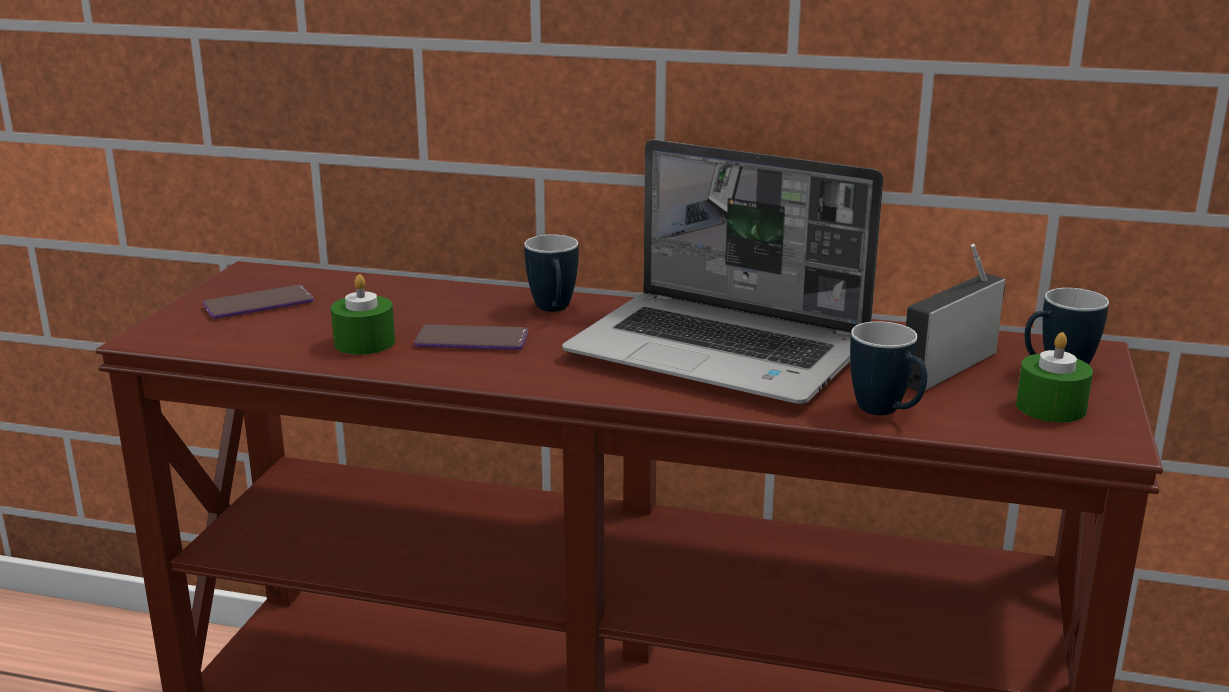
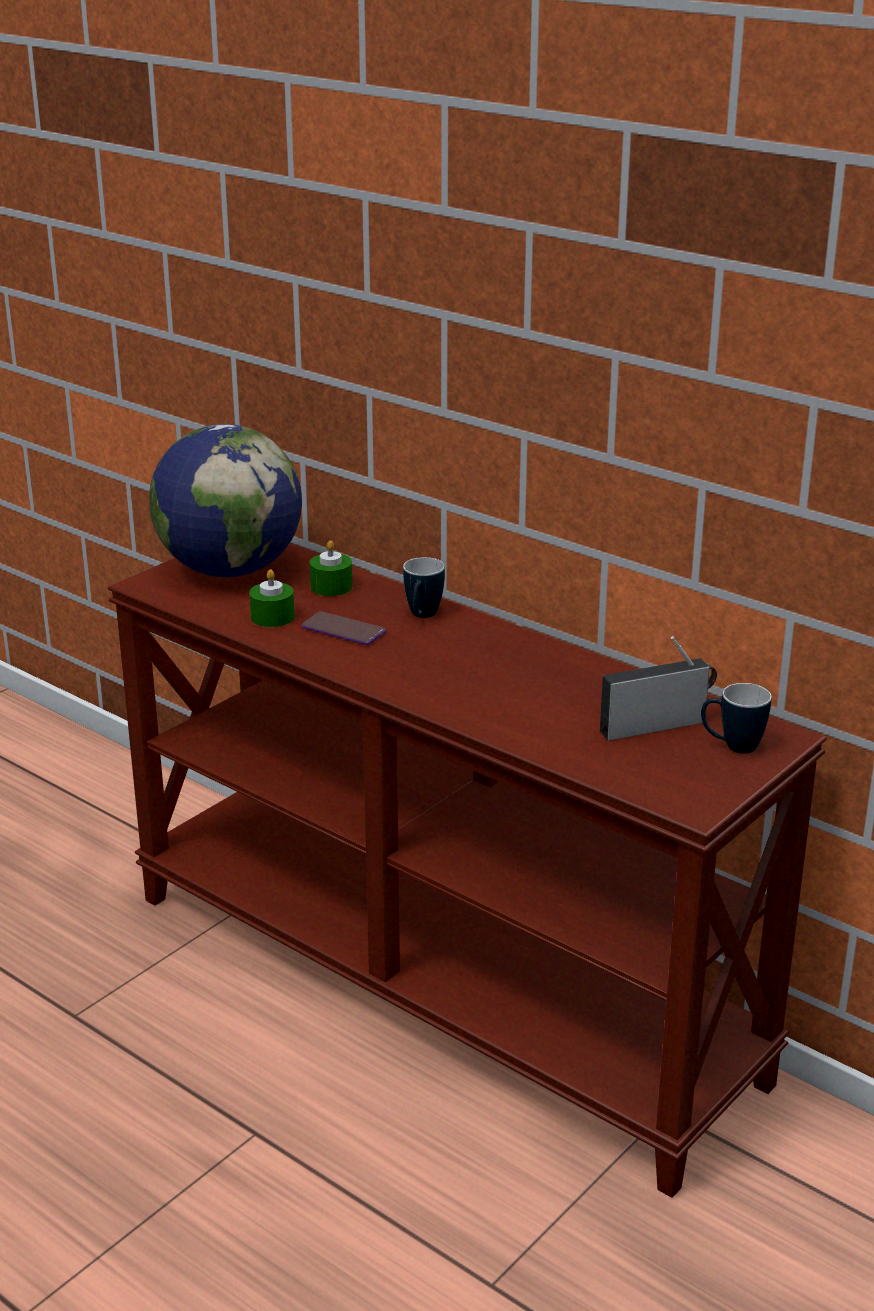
camera: 25 degrees right, 5 degrees up
(258, 304) = (230, 570): phone -> globe
(722, 352) = (503, 677): laptop -> none
(887, 413) = (564, 750): mug -> none
(1051, 407) = (687, 773): green candle -> green candle (331, 587)

